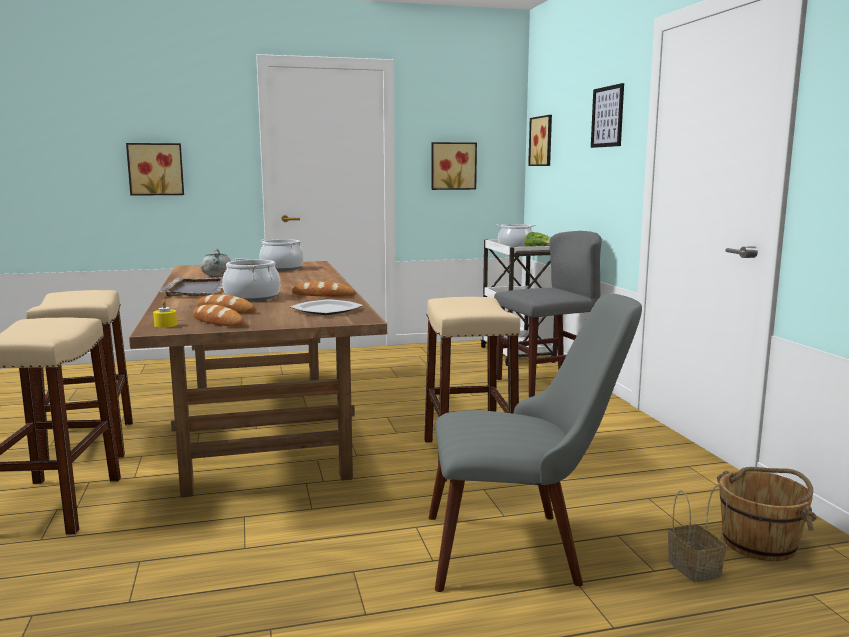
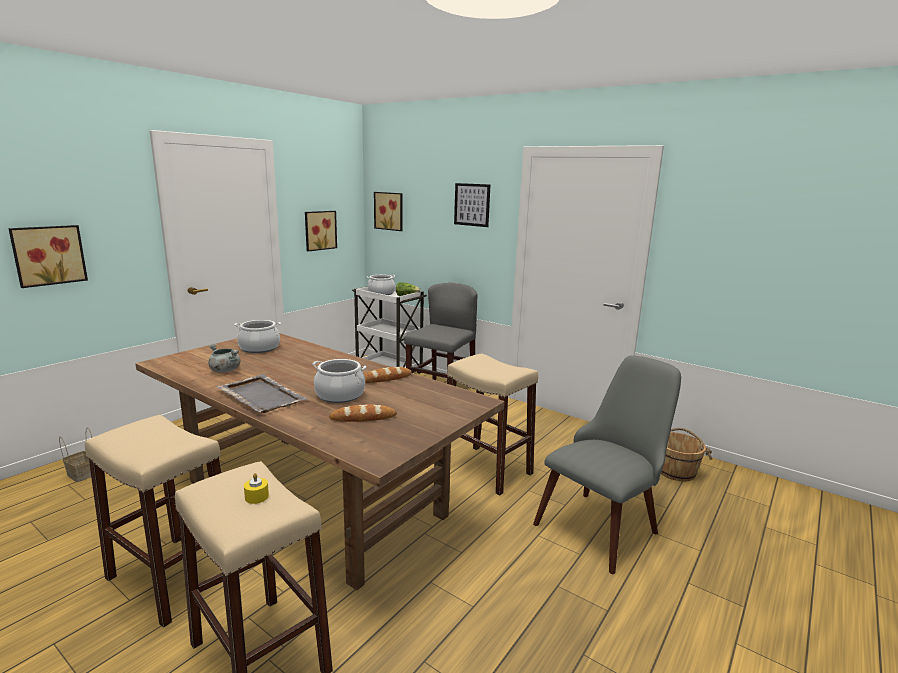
camera: 40 degrees left, 5 degrees up
(165, 325) = (369, 452): yellow candle -> yellow candle (257, 497)
(218, 322) = (397, 434): bread -> none
(326, 310) = (434, 396): plate -> none
(696, 569) = (678, 498): basket -> basket (83, 474)

